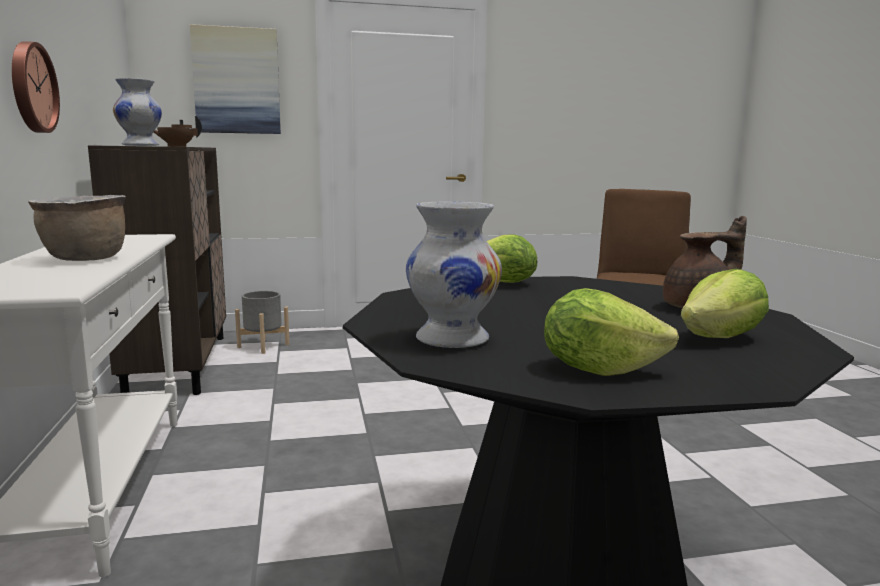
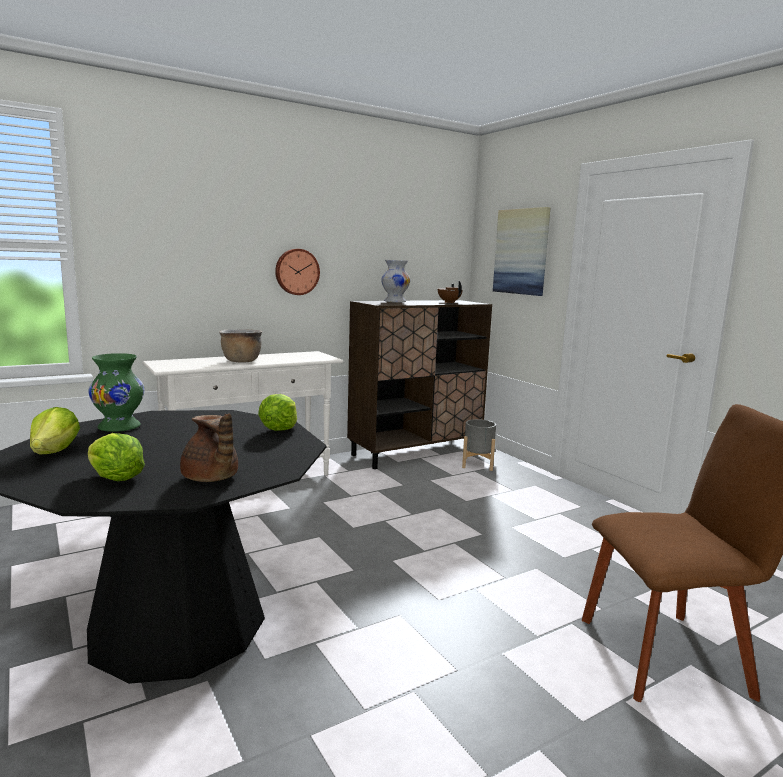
camera: 70 degrees right, 0 degrees up
(452, 340) = (118, 427): white vase -> green vase

